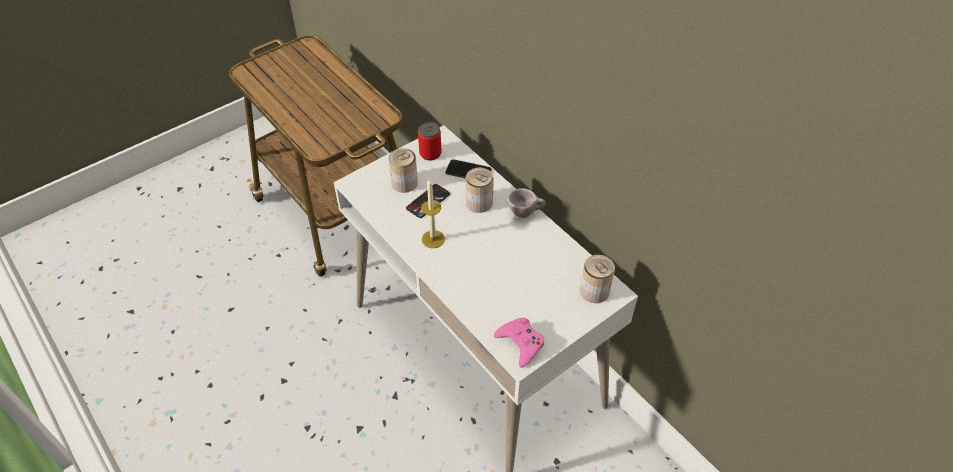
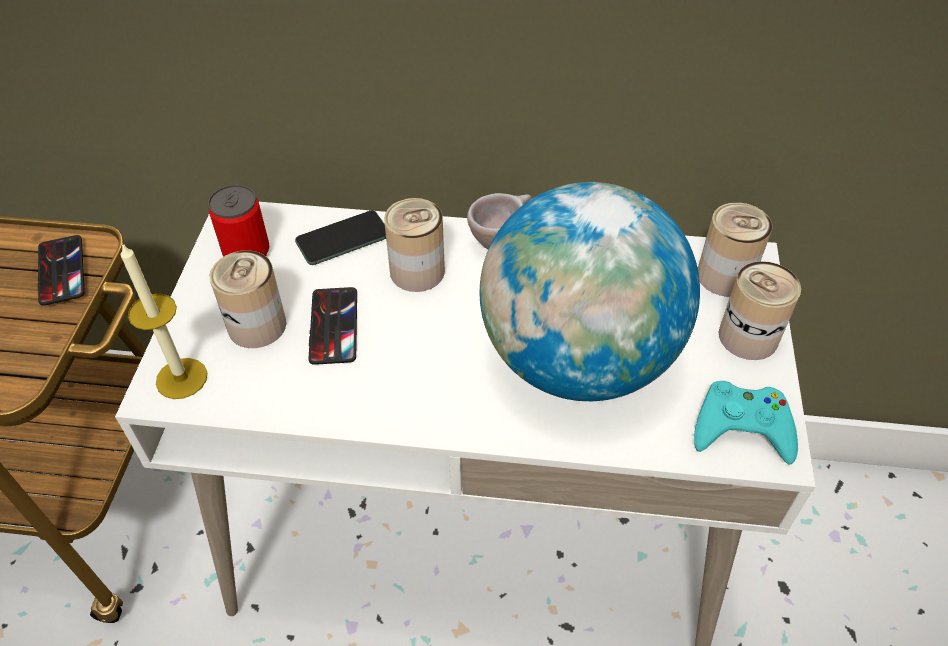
camera: 45 degrees left, 0 degrees up
(369, 119) = (61, 270): none -> phone
(433, 239) = (416, 378): candle -> candle (181, 378)
(494, 275) = (577, 359): none -> globe
(520, 343) = (742, 428): pink game controller -> turquoise game controller
(570, 318) = (748, 337): none -> can

